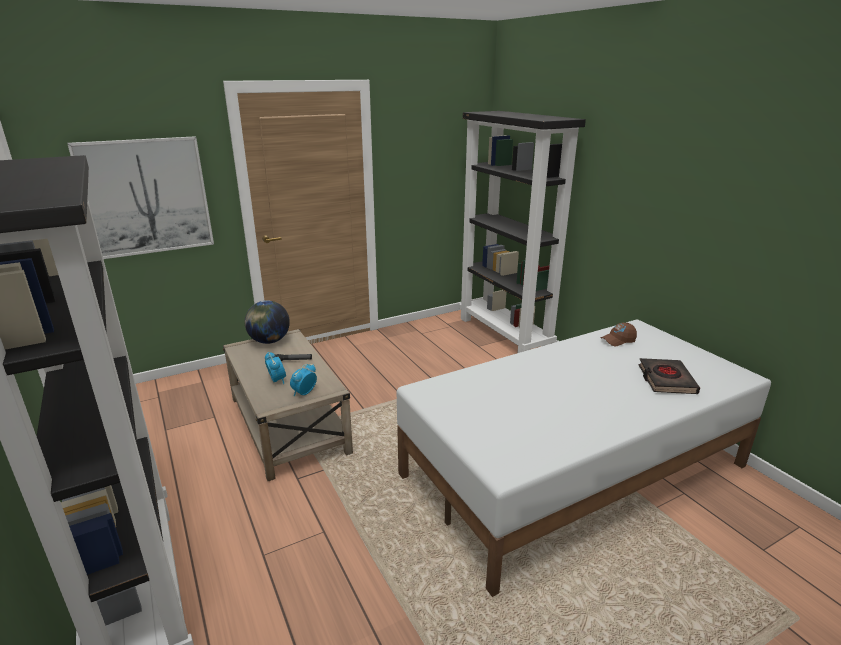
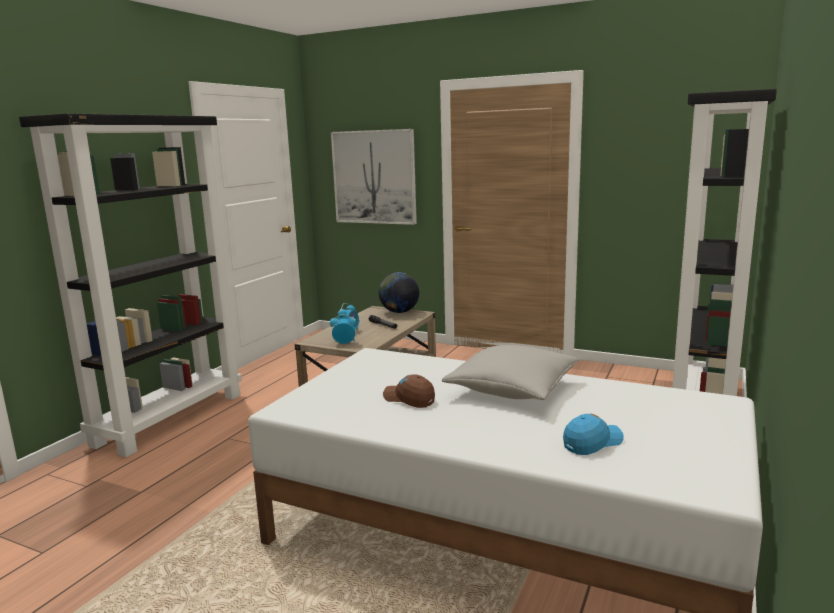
camera: 55 degrees right, 10 degrees down
(562, 368) = (512, 389): none -> grey pillow
(618, 340) = (648, 399): brown cap -> brown cap (409, 399)
(666, 380) = (592, 443): black book -> blue cap

